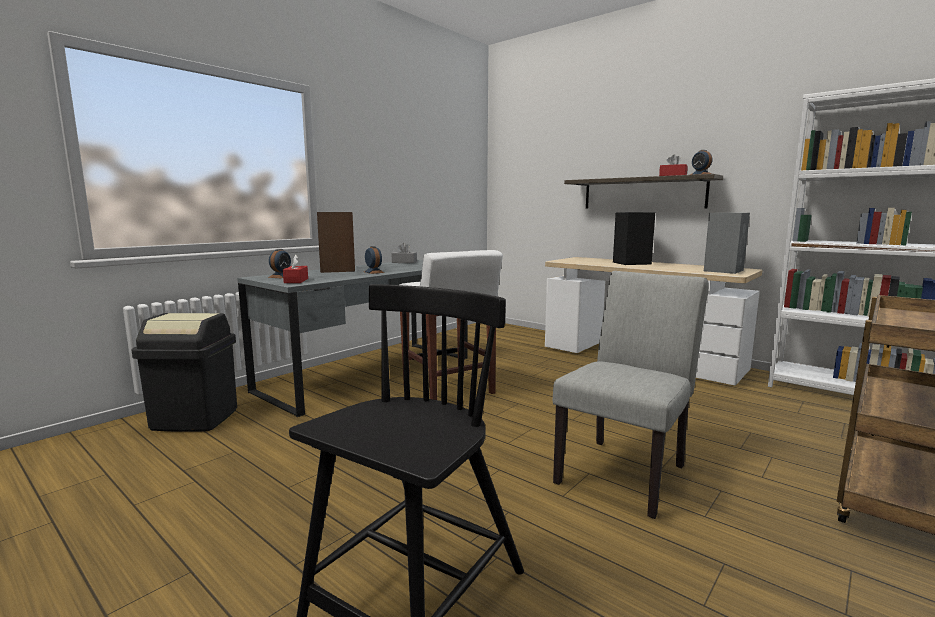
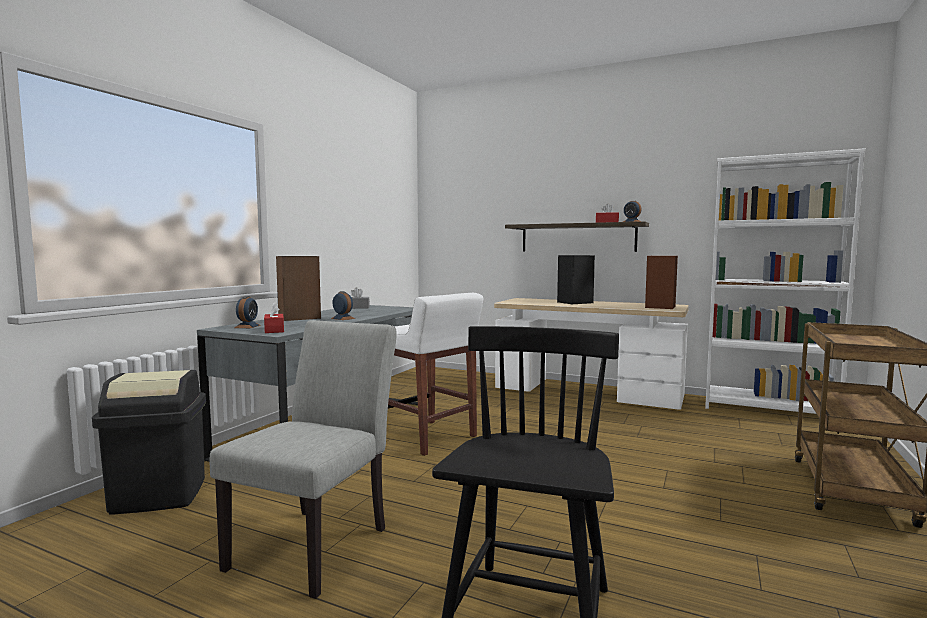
camera: 15 degrees left, 5 degrees down
(626, 470) = (636, 491): grey chair -> grey chair (318, 542)
(723, 270) = (660, 307): grey speaker -> brown speaker

